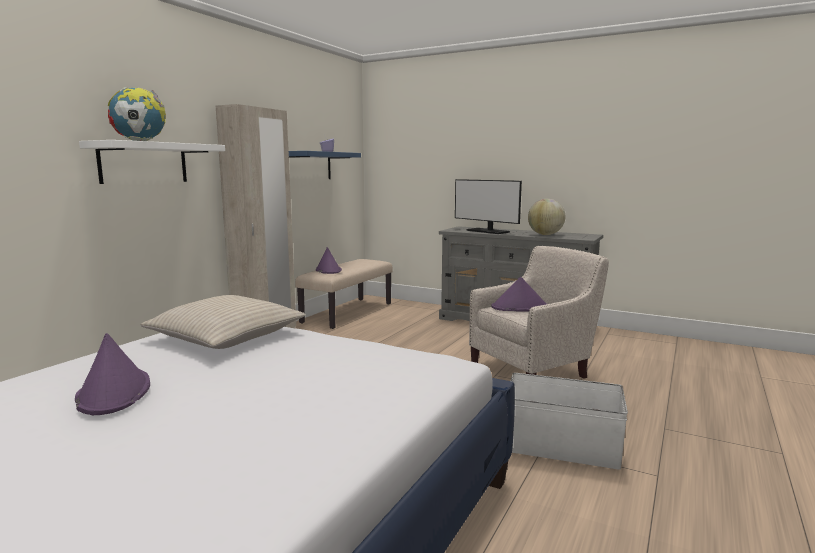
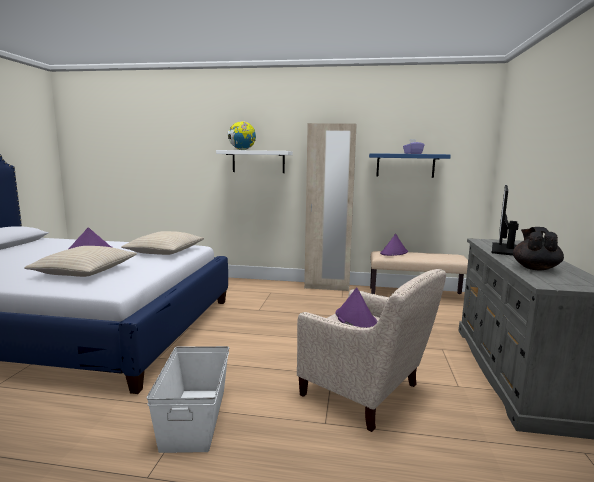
camera: 70 degrees right, 0 degrees up
(322, 384) = (85, 271): none -> beige pillow
(545, 235) = (535, 268): globe -> black teapot

